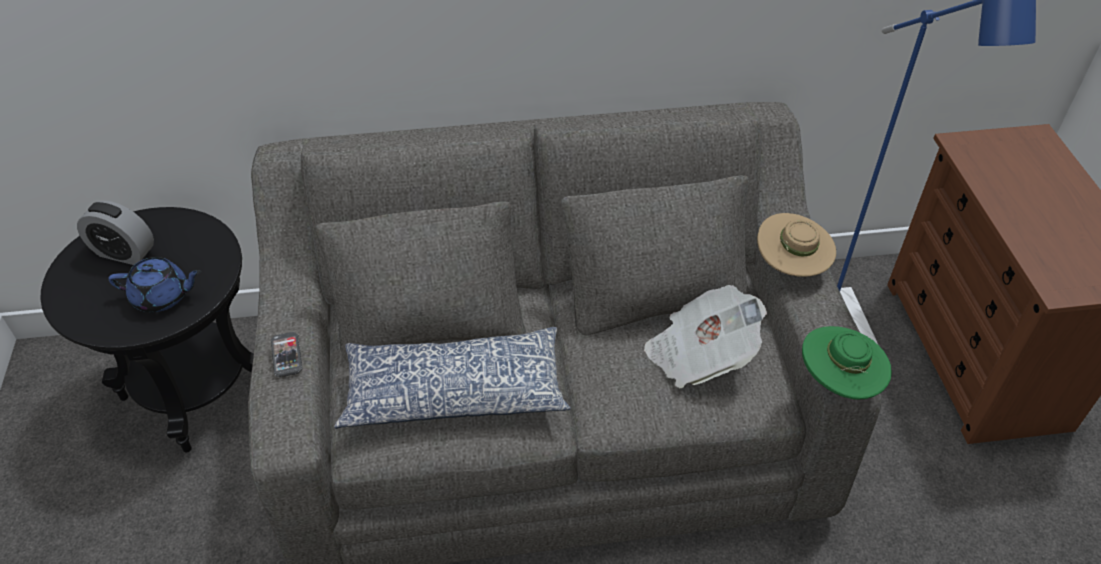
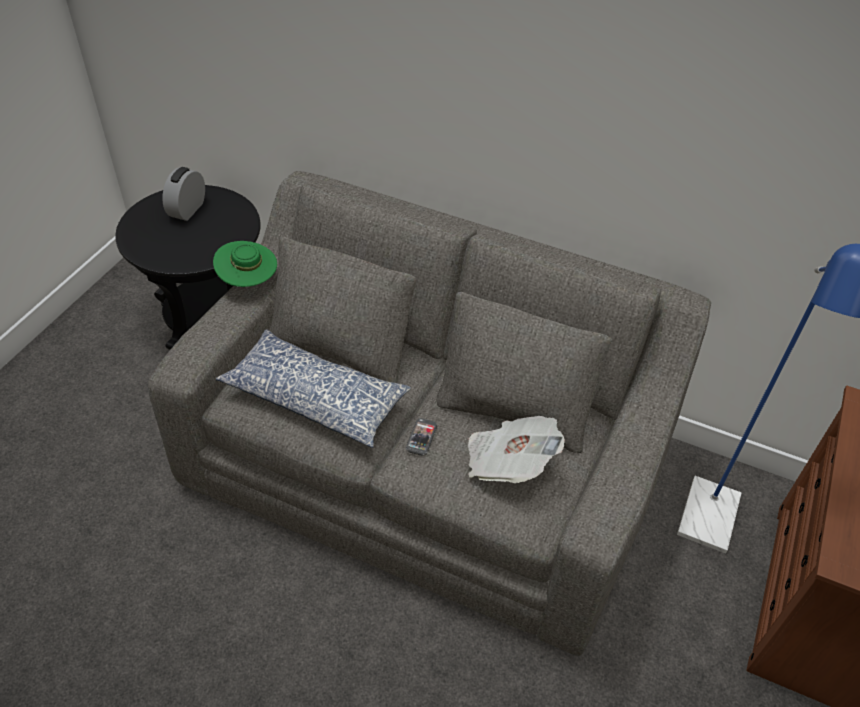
camera: 30 degrees right, 0 degrees up
(124, 253) = (187, 209): alarm clock -> alarm clock turned 60 degrees clockwise
(162, 297) = (187, 247): blue teapot -> none
(286, 355) = (223, 318): phone -> phone (421, 437)
(791, 266) = (630, 432): beige hat -> none
(838, 382) = (584, 534): green hat -> green hat (248, 281)

